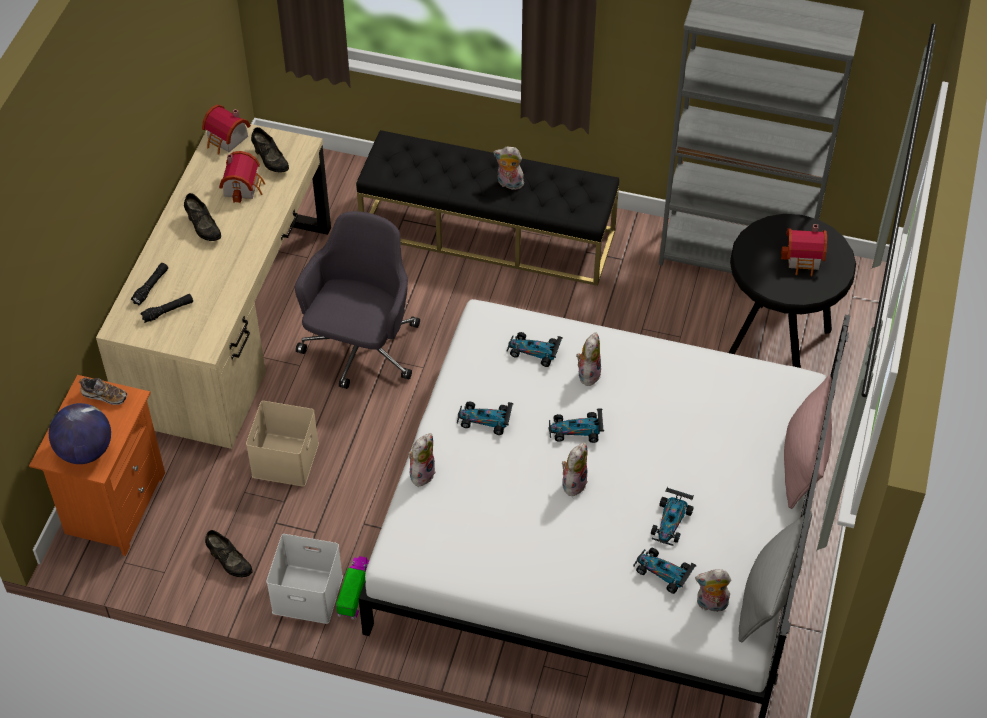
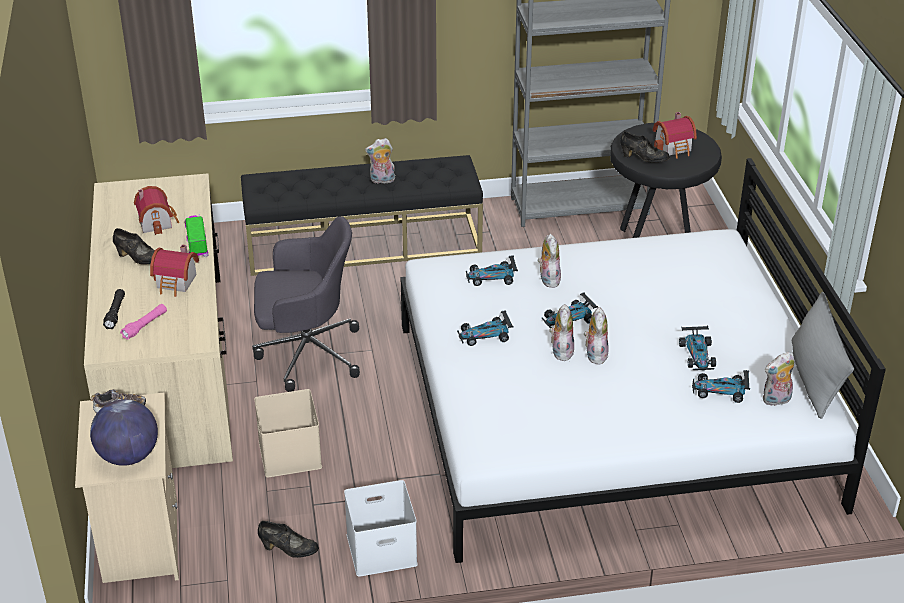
camera: 25 degrees left, 15 degrees down
(113, 505) = (139, 543): orange nightstand -> beige nightstand
(168, 311) = (145, 326): black flashlight -> pink flashlight
(227, 140) = (118, 195): toy house -> toy house (176, 283)
(270, 161) = (170, 199): black shoe -> black shoe (643, 159)
(354, 591) = (424, 532): toy truck -> toy truck (196, 242)
(361, 349) = (306, 353): grey office chair -> grey office chair turned 90 degrees clockwise
(421, 473) = (456, 388): plush toy -> plush toy (561, 351)
(803, 459) = (766, 284): pink pillow -> none

